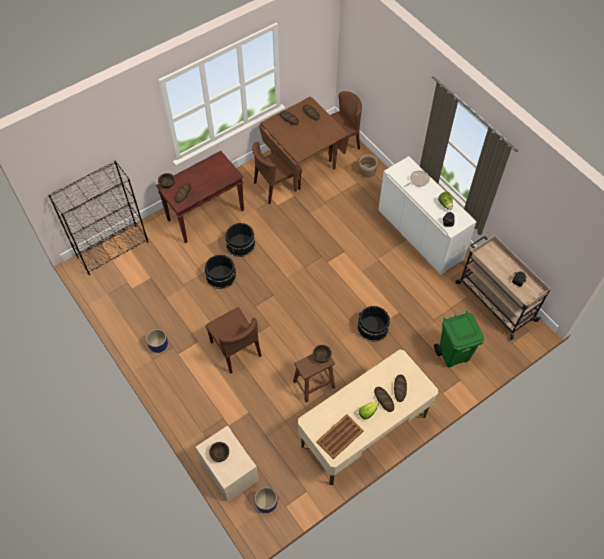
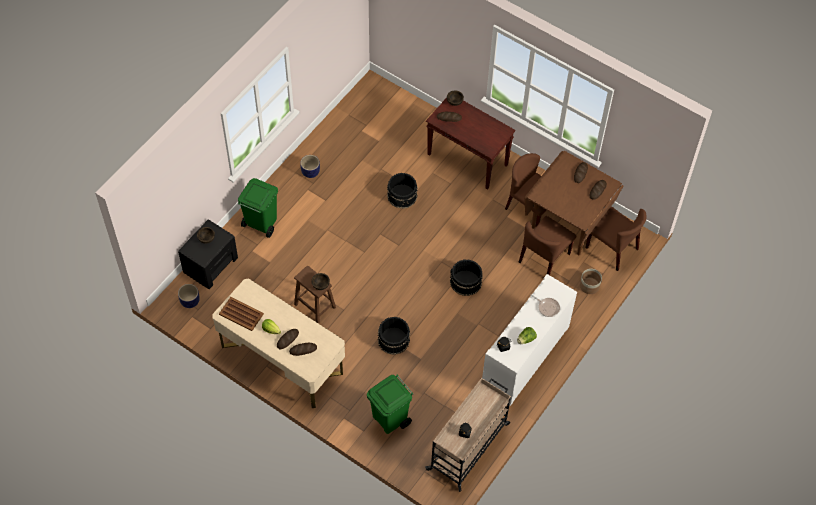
camera: 70 degrees right, 0 degrees up
(113, 249) = (397, 101): black bookcase -> none
(199, 408) = (261, 224): none -> green trash can
(229, 470) = (211, 264): beige nightstand -> black nightstand
(236, 349) = (328, 232): brown chair -> brown chair (544, 258)
(241, 245) = (445, 200): black bucket -> black bucket (465, 282)

